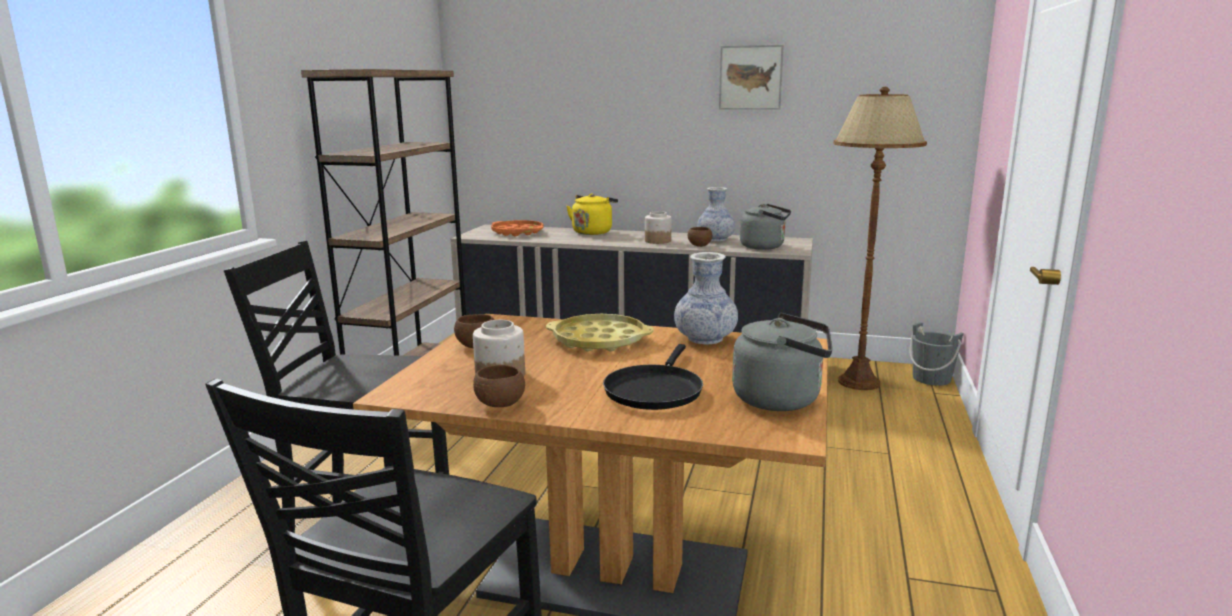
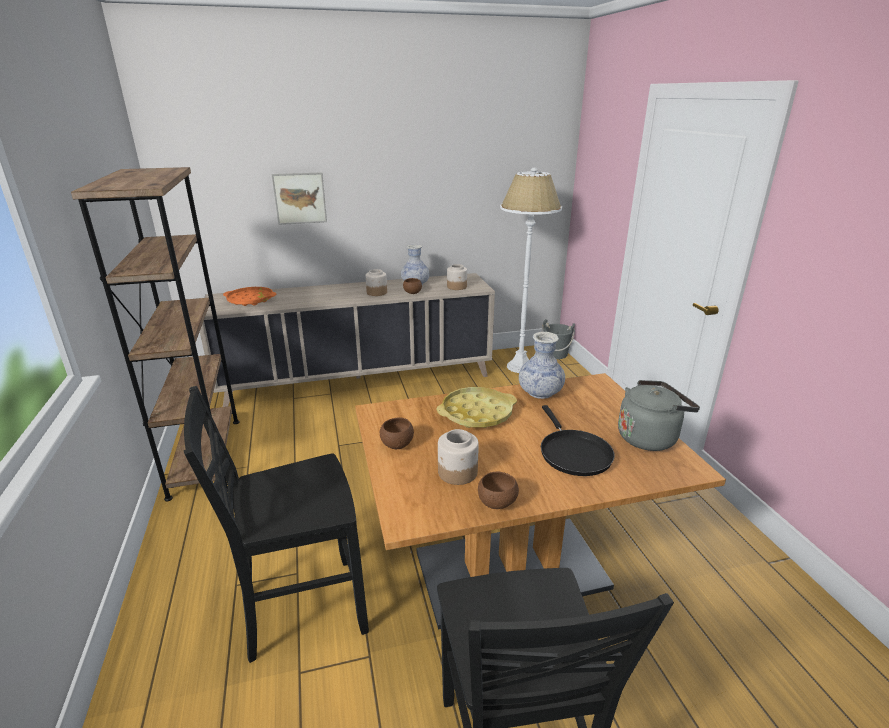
camera: 30 degrees left, 10 degrees up
(593, 232) = (314, 289): yellow kettle -> none
(750, 77) = (425, 157): picture -> picture (300, 198)
(765, 247) = (457, 287): grey kettle -> jar
(858, 382) = (519, 367): brown floor lamp -> white floor lamp

